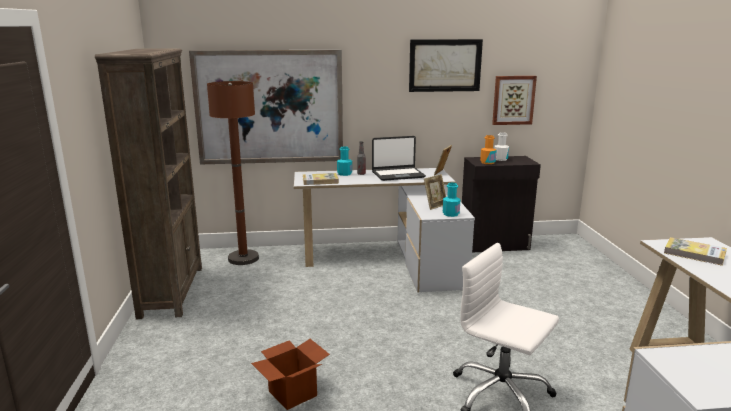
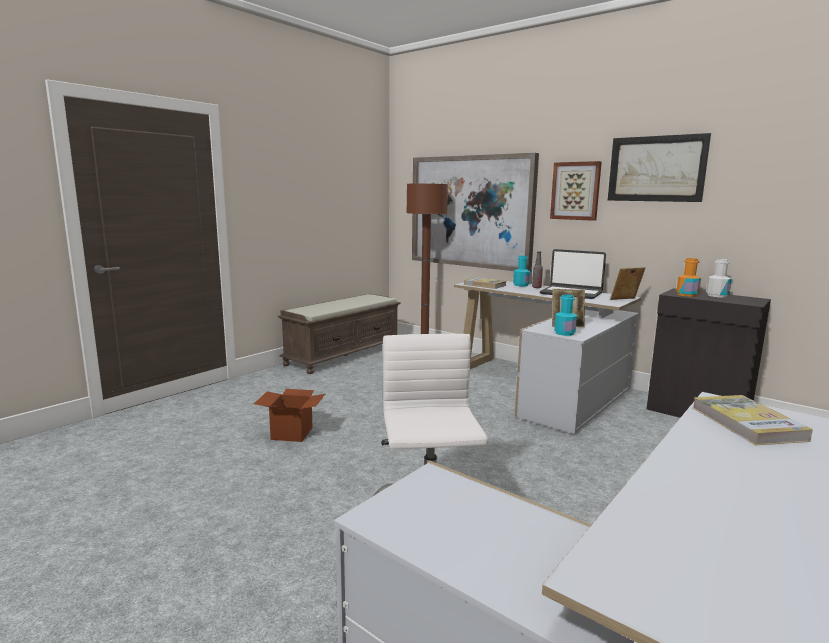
camera: 45 degrees right, 5 degrees down
(172, 291) = (344, 355): brown bookcase -> brown bench
(513, 100) = (757, 217): picture -> picture (575, 191)

